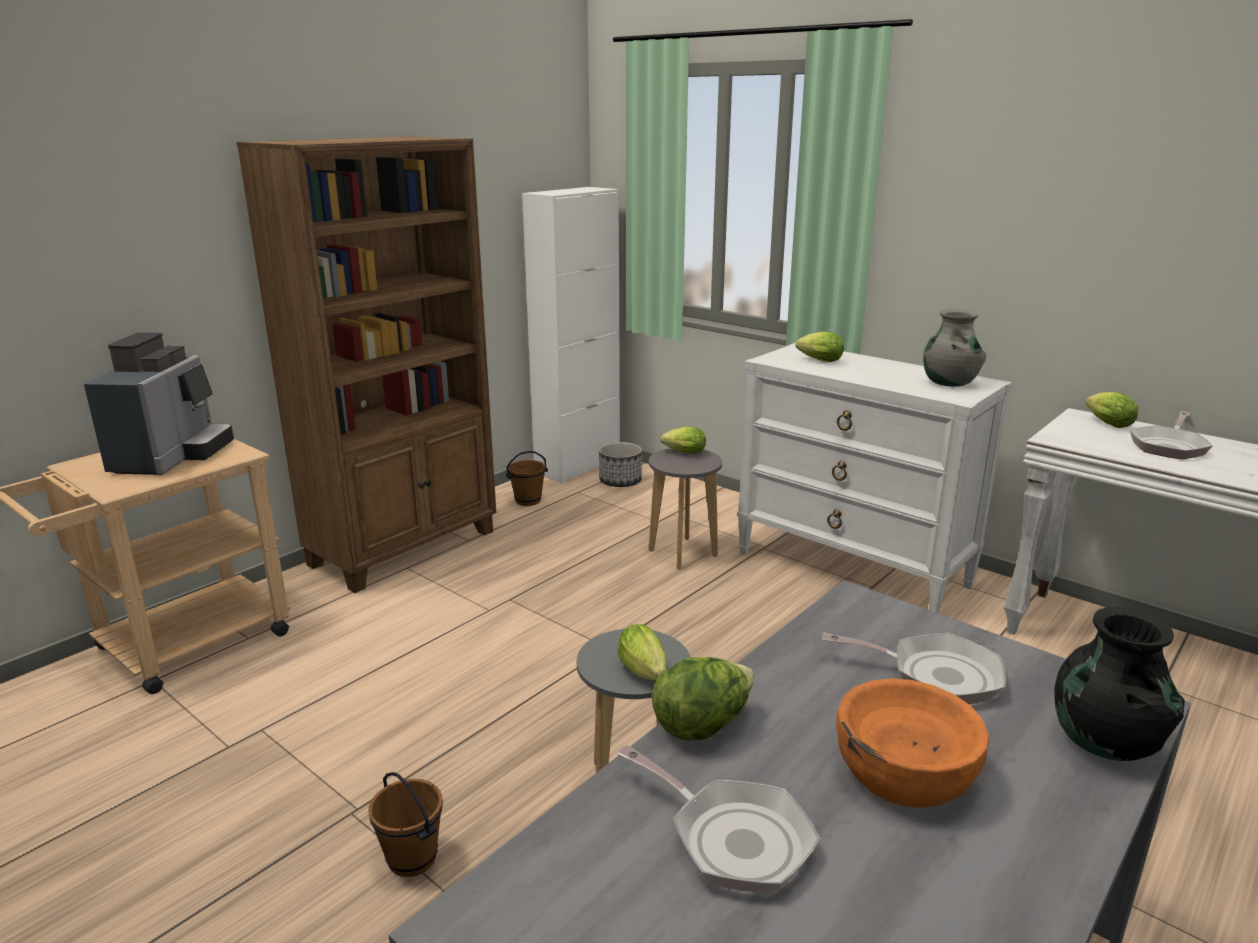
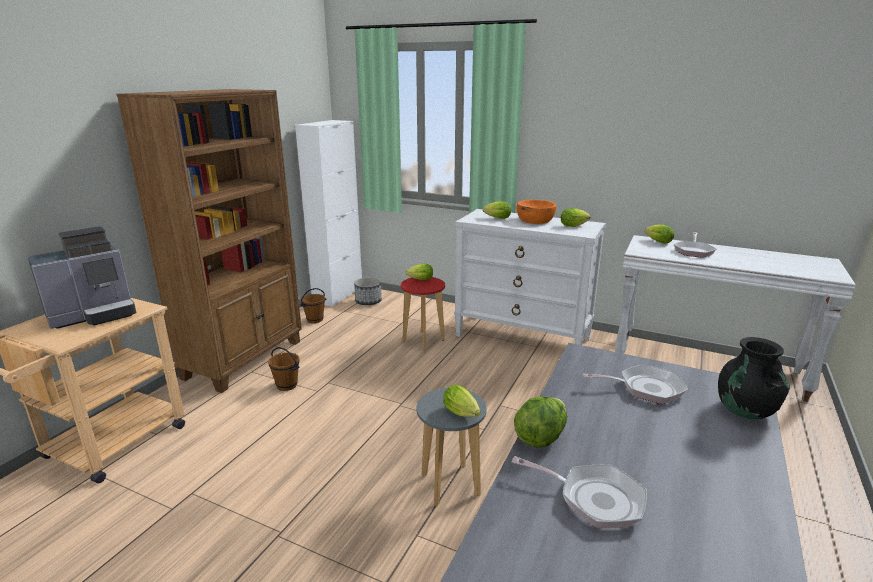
camera: 15 degrees left, 0 degrees up
(172, 456) = (94, 315): coffee machine -> coffee machine turned 60 degrees clockwise
(411, 859) = (330, 556): brown bucket -> brown bucket (286, 385)
(683, 553) = (423, 340): grey stool -> red stool
(904, 771) = (660, 443): orange bowl -> orange bowl (535, 220)
(949, 383) = (574, 226): grey vase -> lettuce

